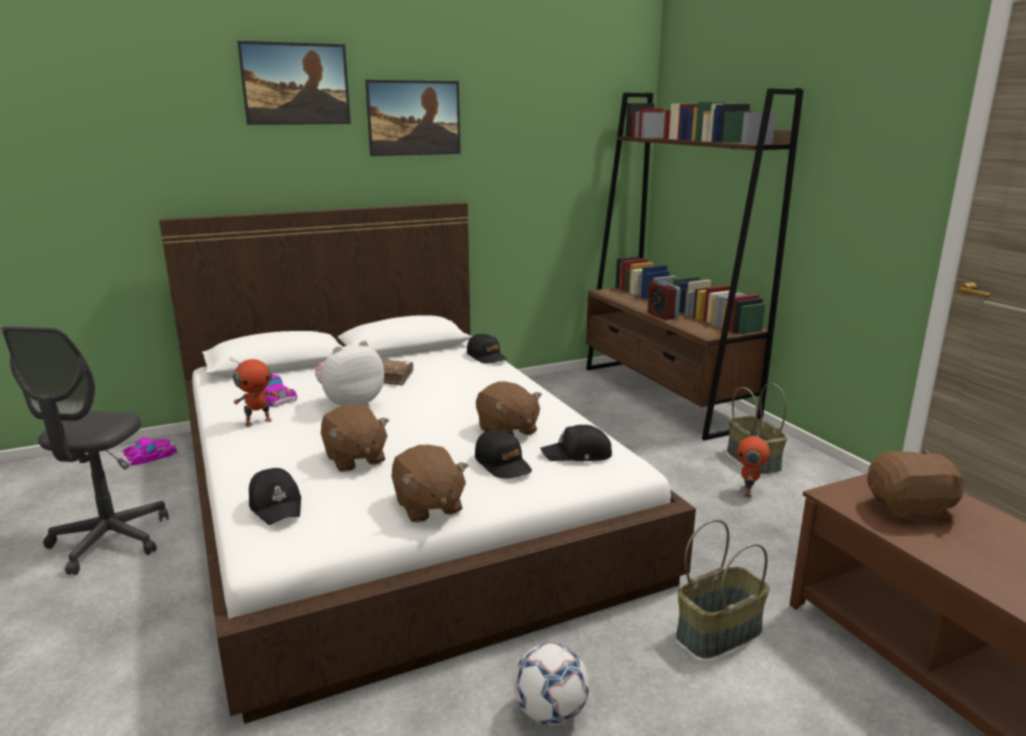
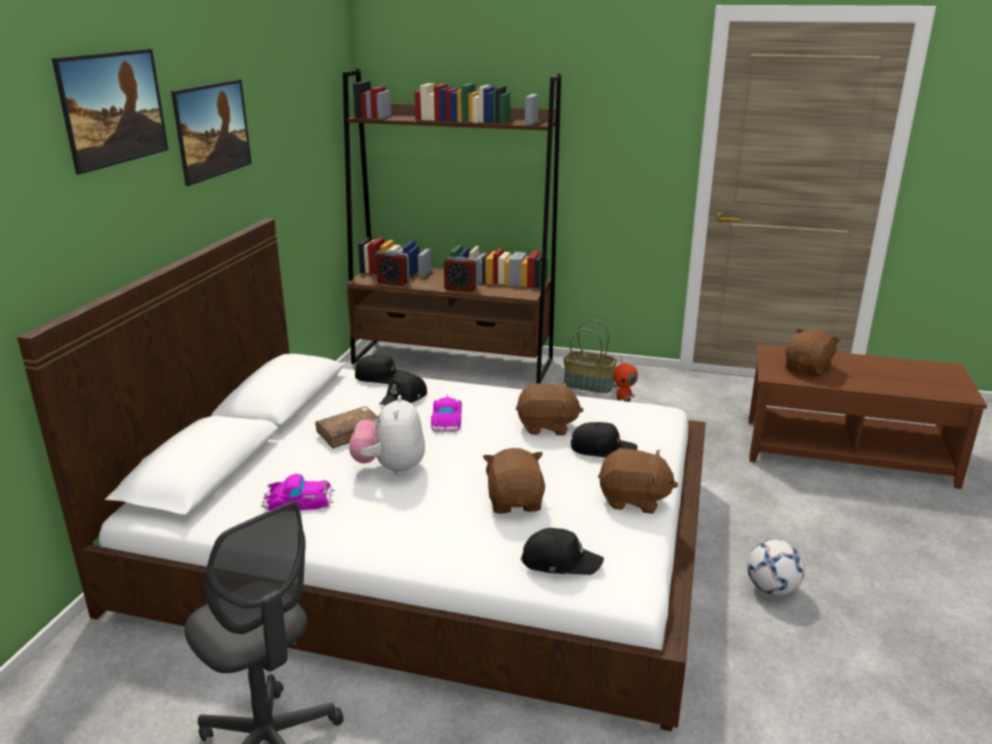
camera: 50 degrees left, 5 degrees up
(150, 456) = (91, 666): toy car -> toy car (446, 419)
(258, 422) = (353, 525): toy robot -> none
(354, 459) = (515, 502): brown plush toy -> brown plush toy turned 105 degrees counterclockwise
(578, 455) = (622, 419): black cap -> black cap (404, 399)
(621, 298) = (393, 282): none -> alarm clock
(718, 632) = (751, 496): basket -> none

